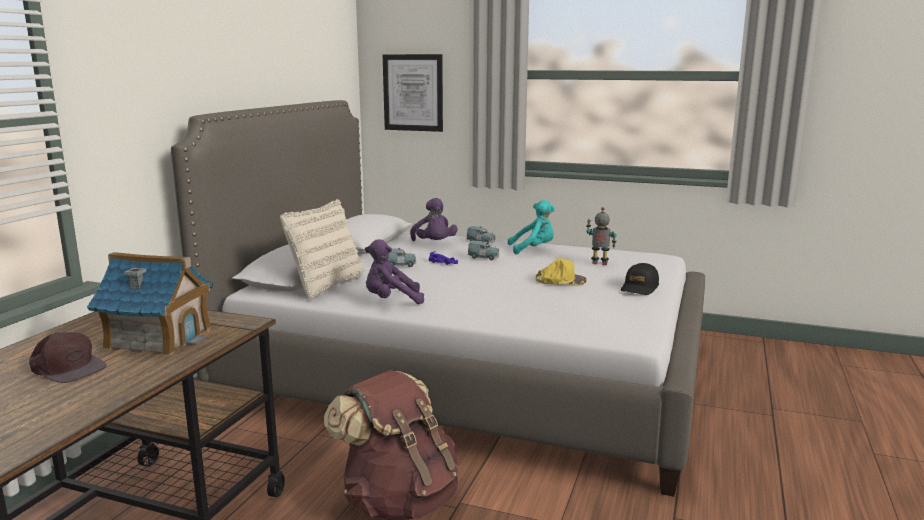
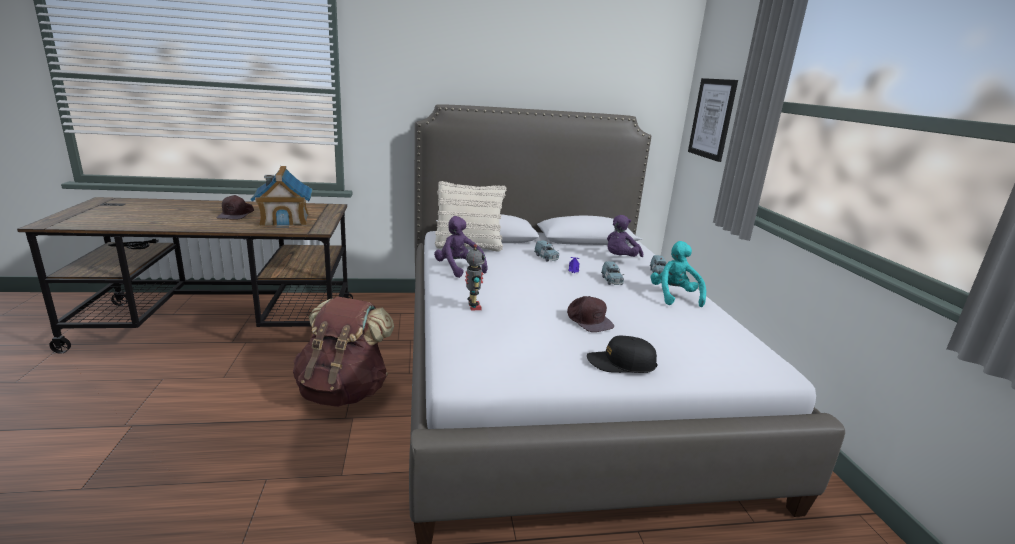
camera: 60 degrees right, 5 degrees up
(533, 249) = (674, 296): turquoise plush toy -> turquoise plush toy turned 150 degrees counterclockwise
(561, 280) = (589, 320): yellow cap -> brown cap
(599, 263) = (680, 333): toy robot -> toy robot (473, 306)

